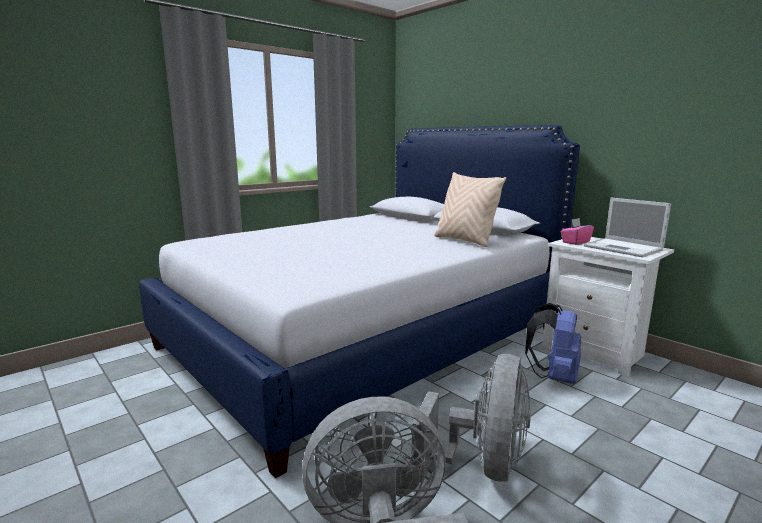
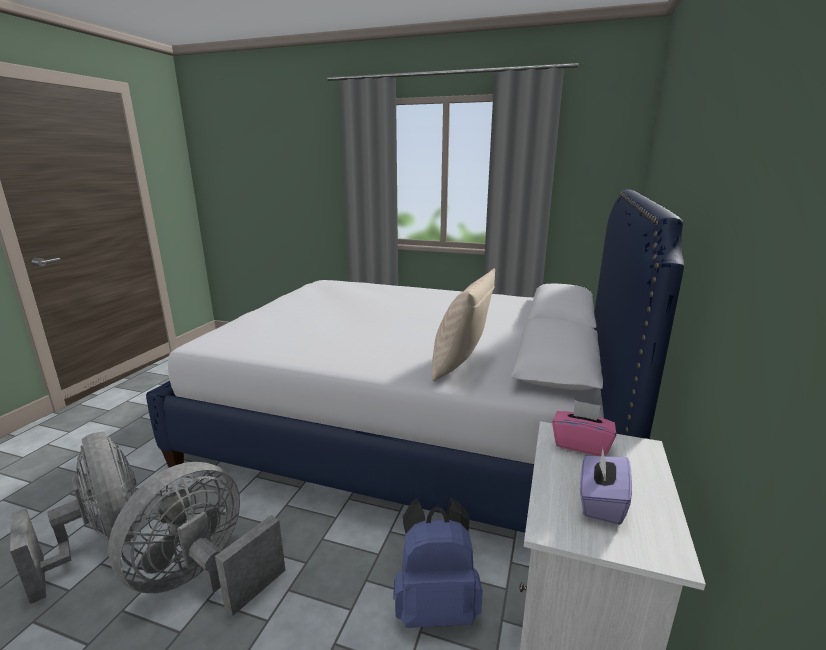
camera: 60 degrees right, 5 degrees up
(482, 466) = (204, 577): grey fan -> grey fan turned 135 degrees clockwise
(624, 248) = (601, 502): laptop -> purple tissue box

